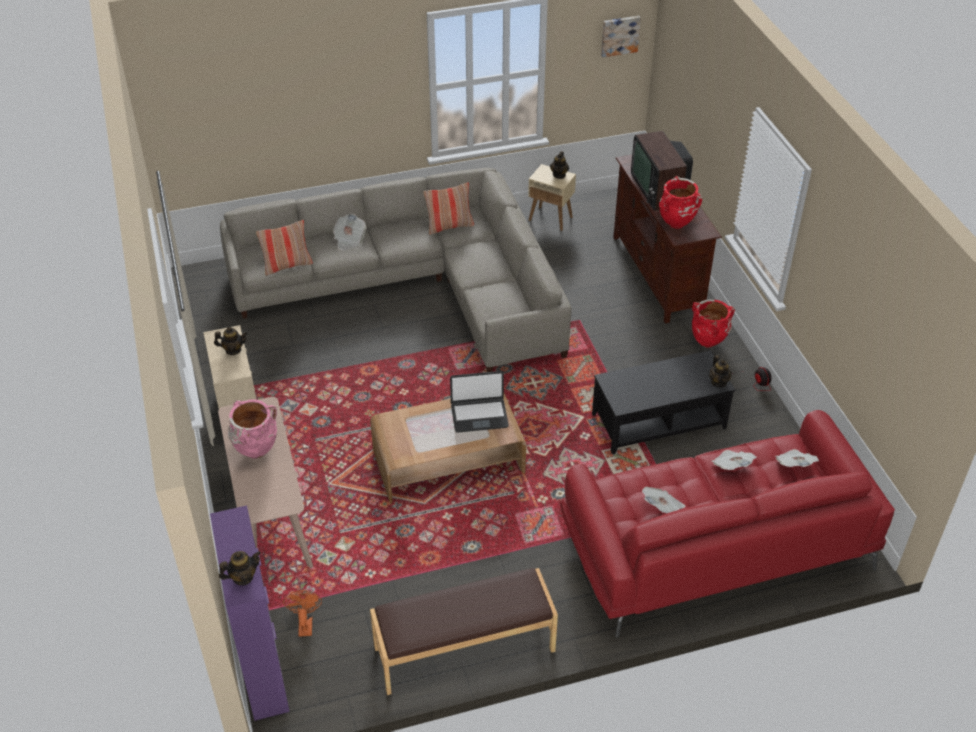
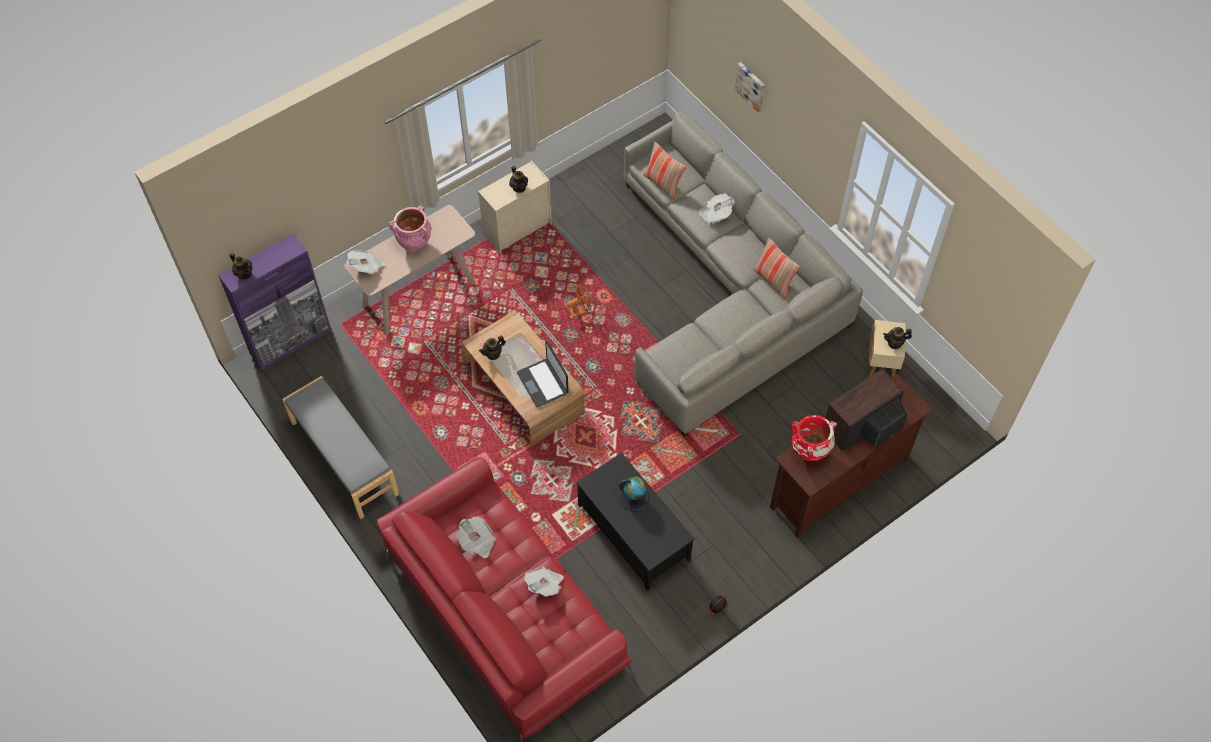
camera: 70 degrees right, 15 degrees up
(305, 623) = (335, 351): orange fan -> orange fan (581, 310)
(464, 649) = (344, 459): brown bench -> grey bench
(619, 35) = (1002, 298): picture -> picture (751, 86)
(649, 378) = (634, 497): none -> globe
(708, 343) = (758, 551): red vase -> none
(718, 382) = (652, 554): teapot -> teapot (493, 354)
(794, 465) = (564, 635): newspaper -> newspaper (367, 267)

